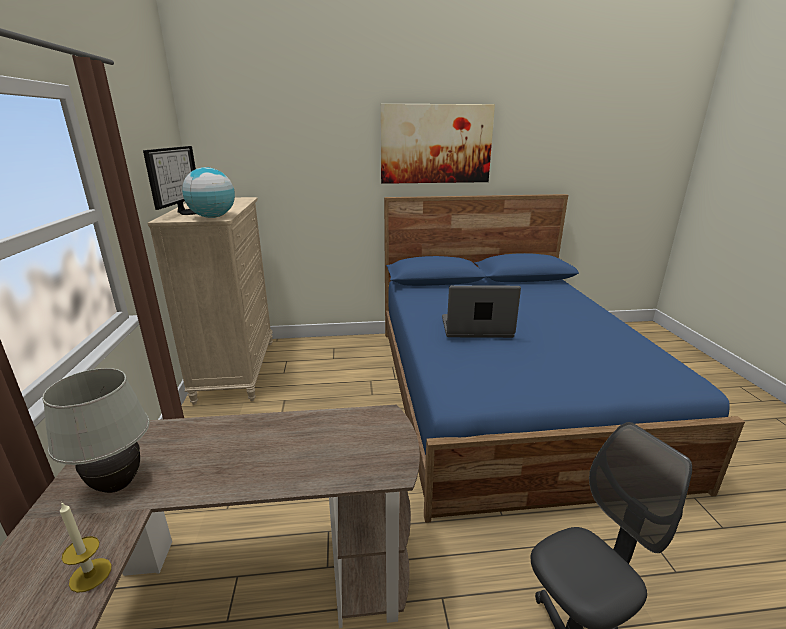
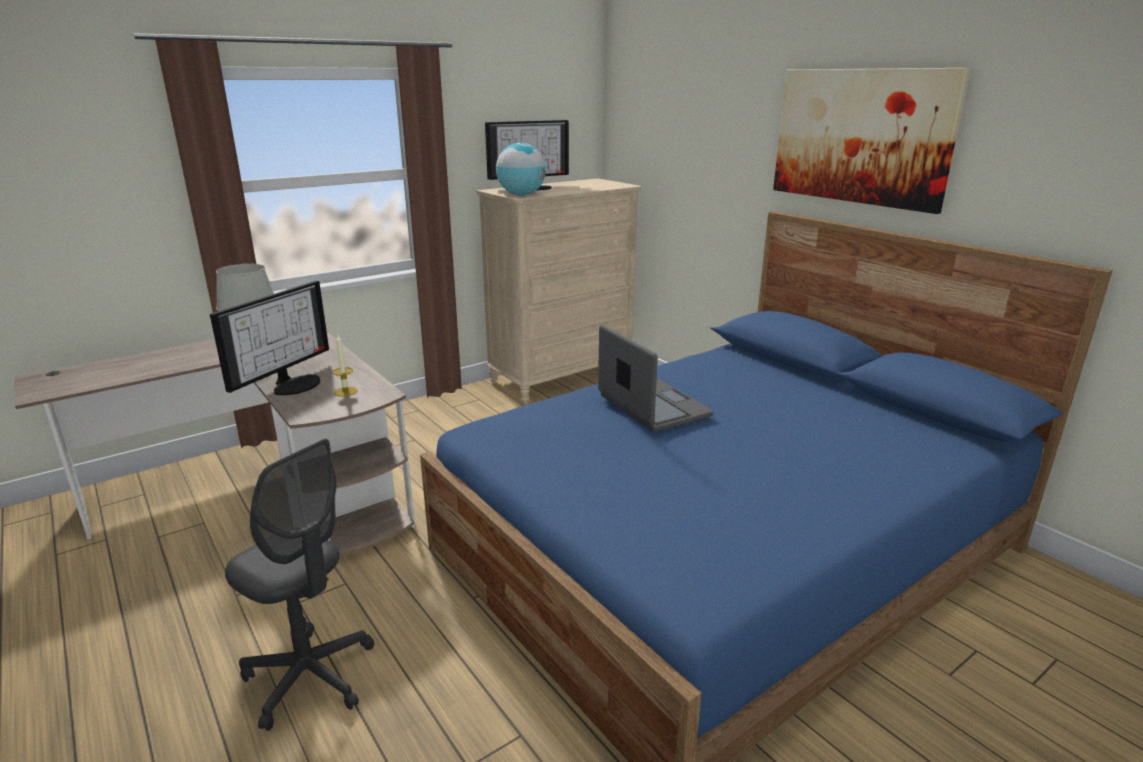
camera: 60 degrees right, 0 degrees up
(90, 575) = (183, 365): candle -> candle (345, 391)
(298, 467) = (294, 384): none -> monitor

